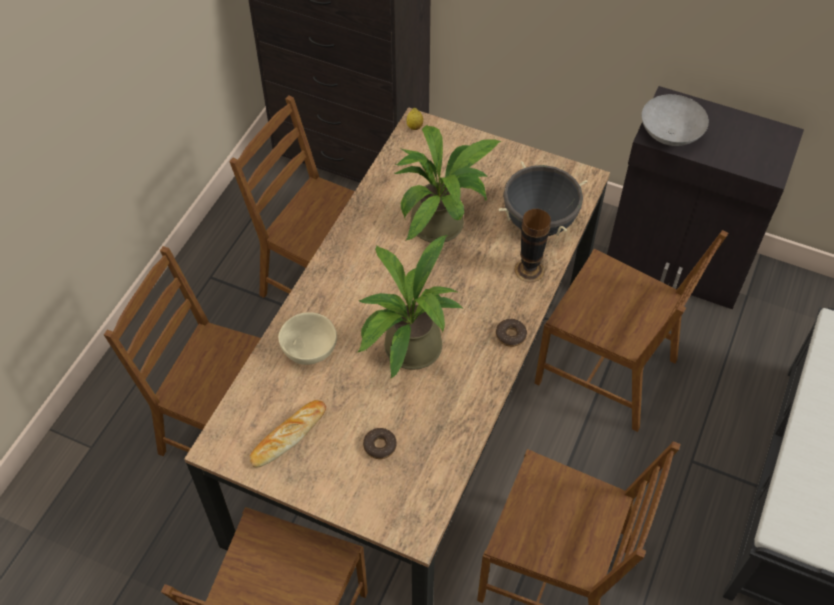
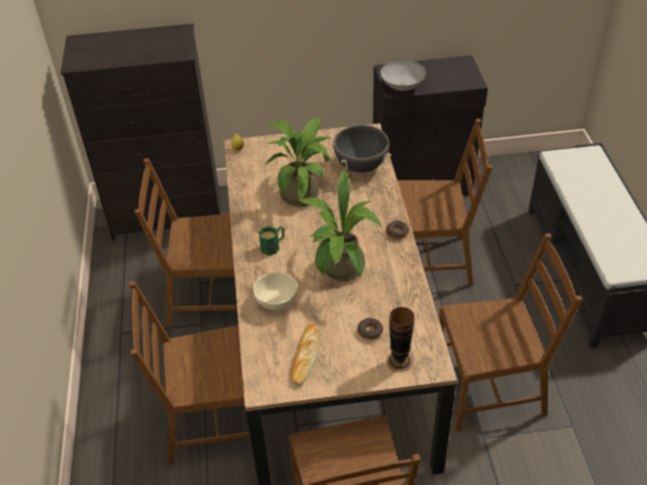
camera: 30 degrees left, 10 degrees down
(357, 277) = (273, 246): none -> green mug
(529, 270) = (377, 193): vase -> vase (399, 361)

